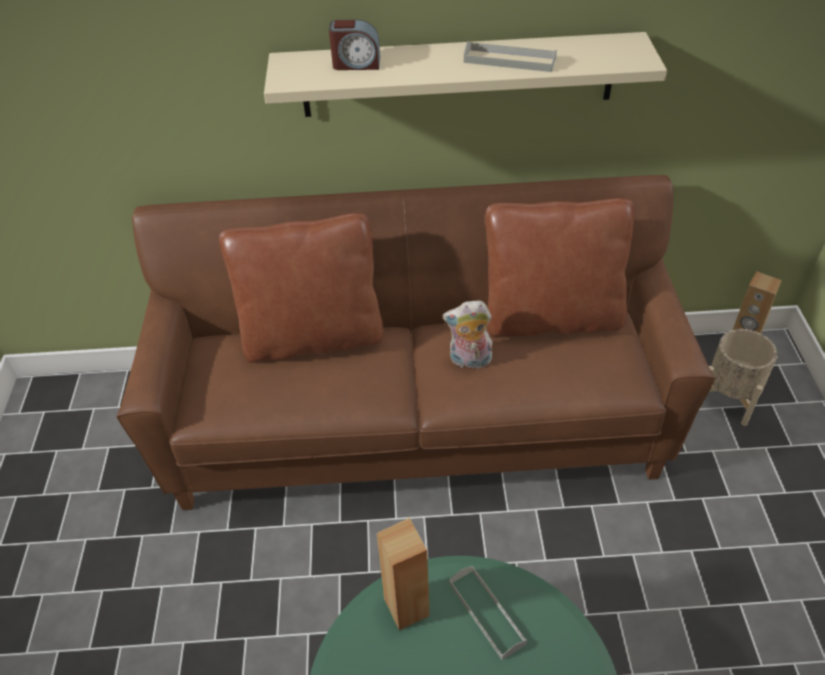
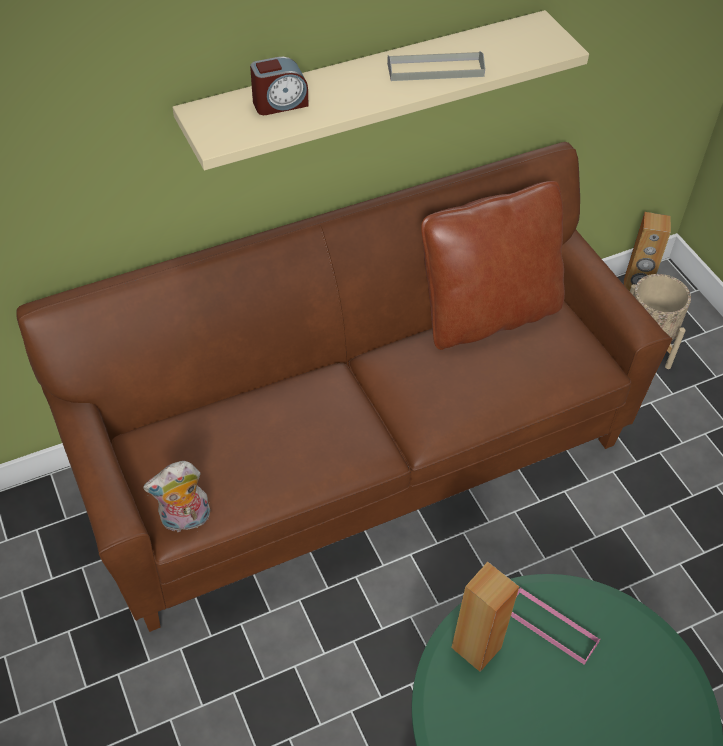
camera: 25 degrees left, 5 degrees up
(313, 337) = (254, 401): brown pillow -> none
(469, 361) = (431, 383): plush toy -> plush toy (185, 521)
(486, 613) = (551, 627): grey tray -> pink tray

